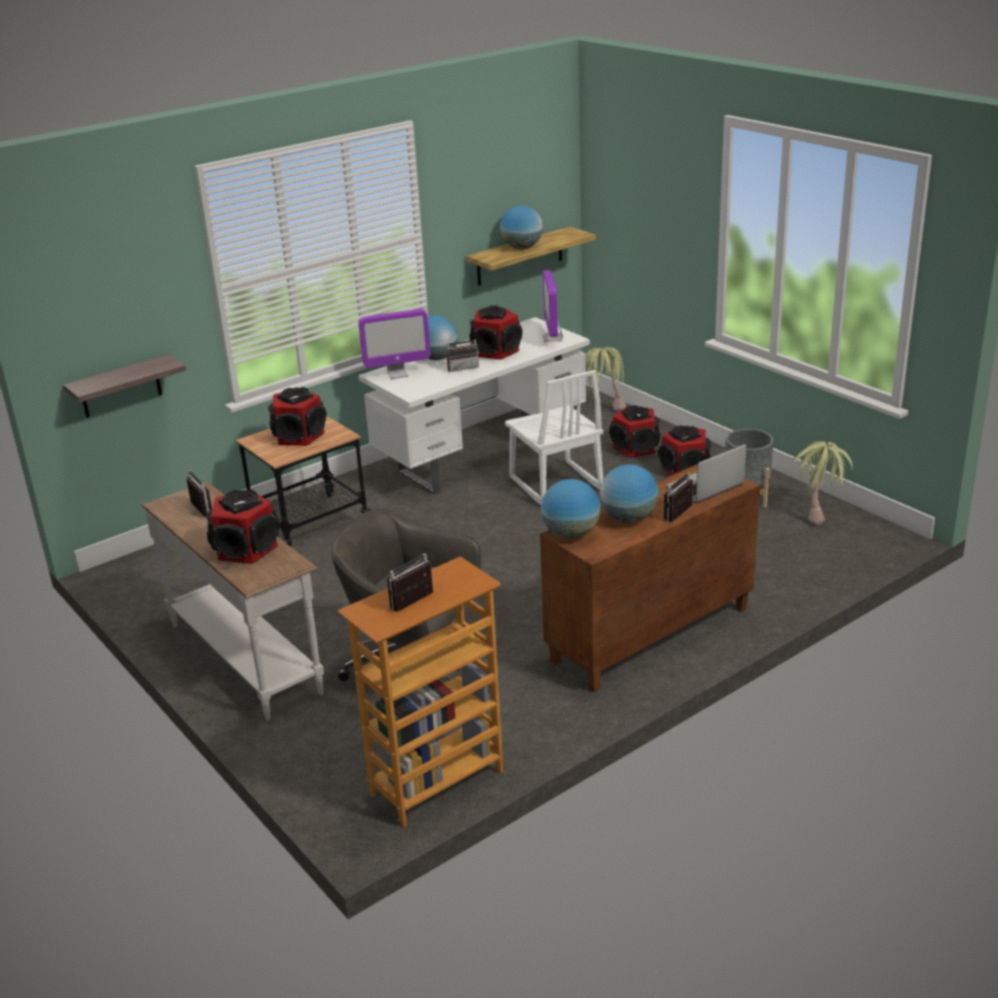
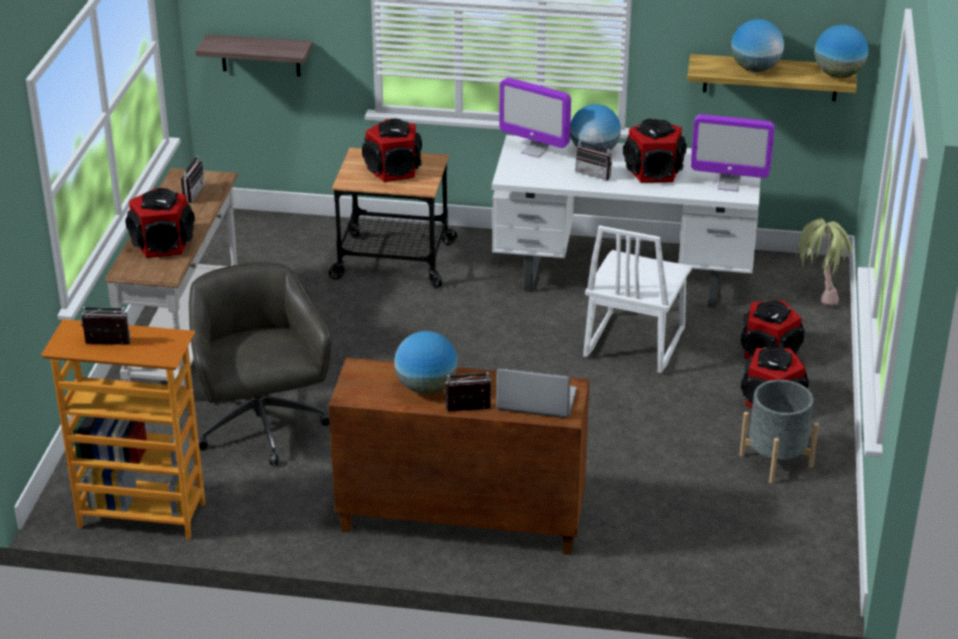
camera: 45 degrees right, 5 degrees up
(553, 338) = (728, 185): monitor -> monitor turned 120 degrees counterclockwise
(571, 534) = (363, 372): globe -> globe (838, 75)
(818, 514) = (805, 522): potted plant -> none

